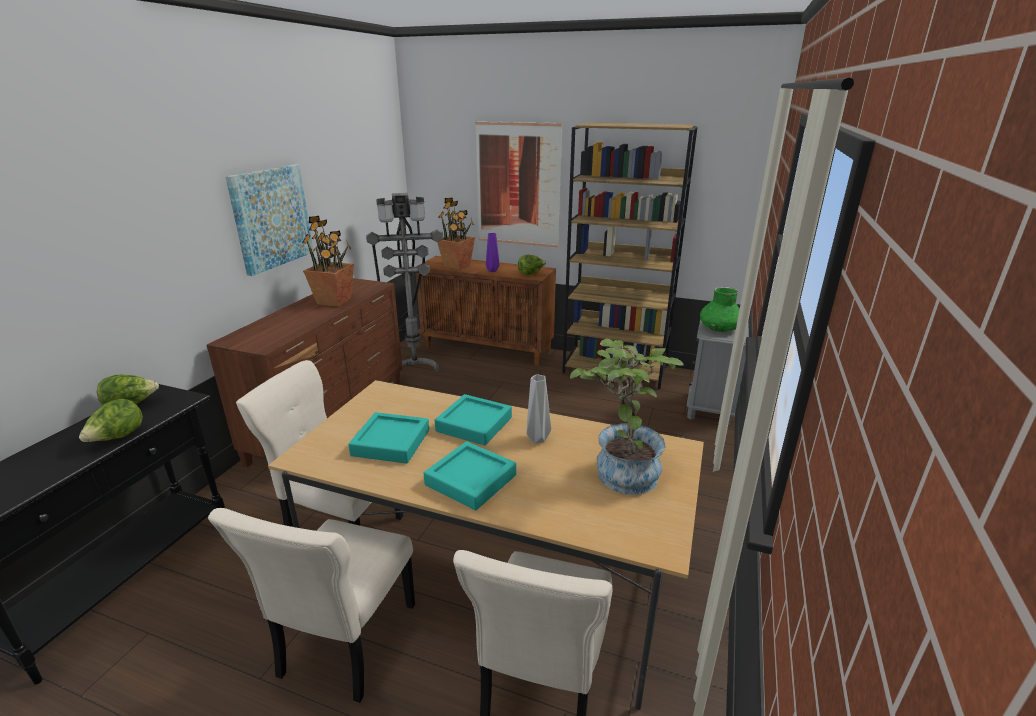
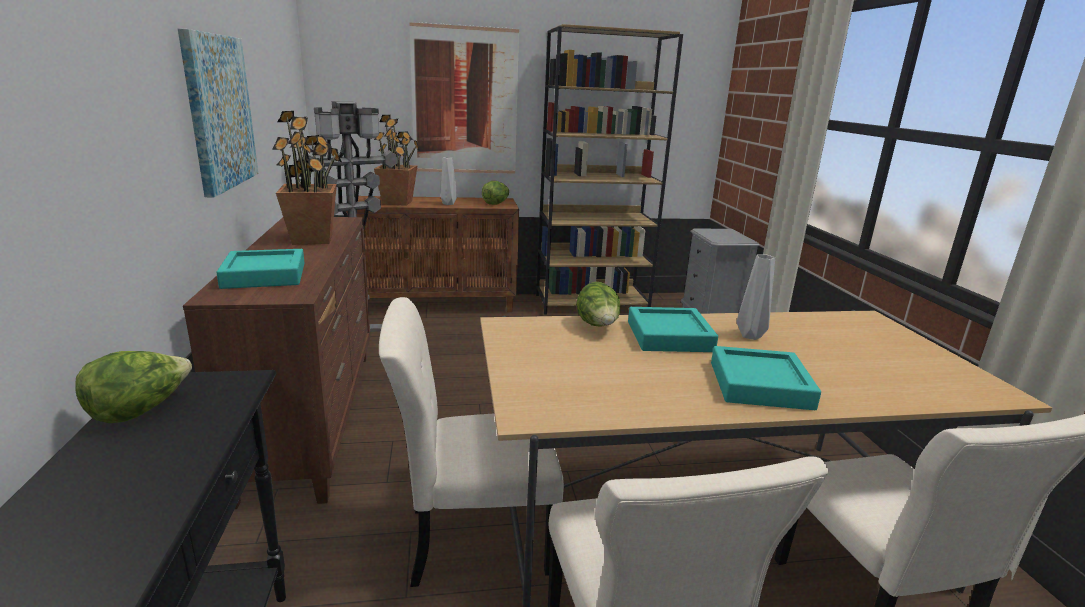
camera: 30 degrees left, 5 degrees down
(117, 438) = (193, 460): lettuce -> lettuce (598, 326)
(391, 442) = (613, 372): turquoise tray -> turquoise tray (264, 275)
(492, 271) = (448, 204): purple vase -> grey vase
(620, 470) = (861, 344): potted plant -> none
(719, 329) = (720, 235): green vase -> none

